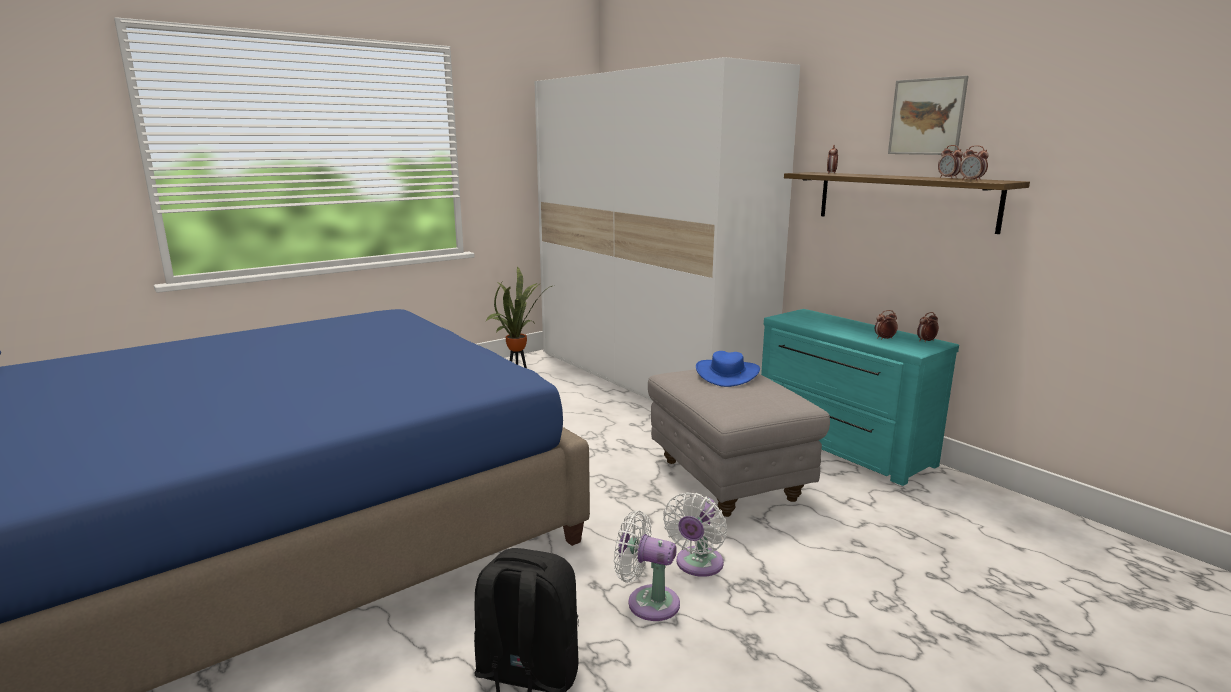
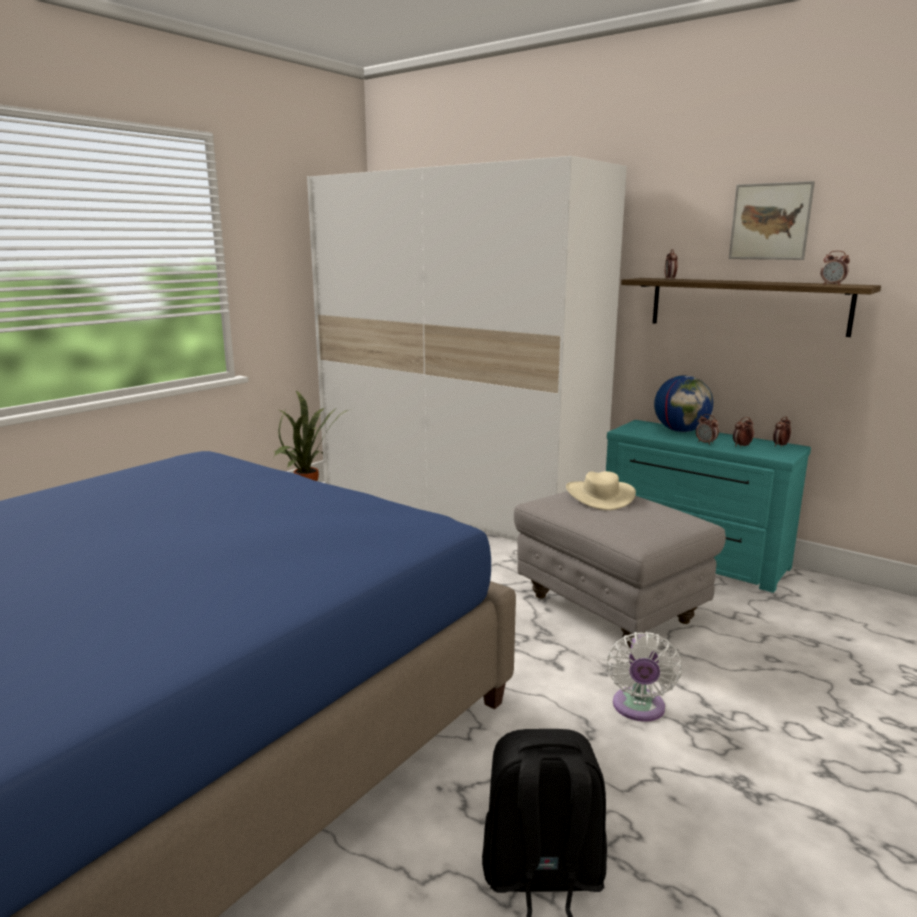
camera: 15 degrees left, 0 degrees up
(648, 602) = (615, 760): white fan -> none
(727, 374) = (599, 496): blue hat -> beige hat
(837, 321) = (681, 431): none -> globe
(948, 178) = (798, 282): alarm clock -> alarm clock (706, 443)

